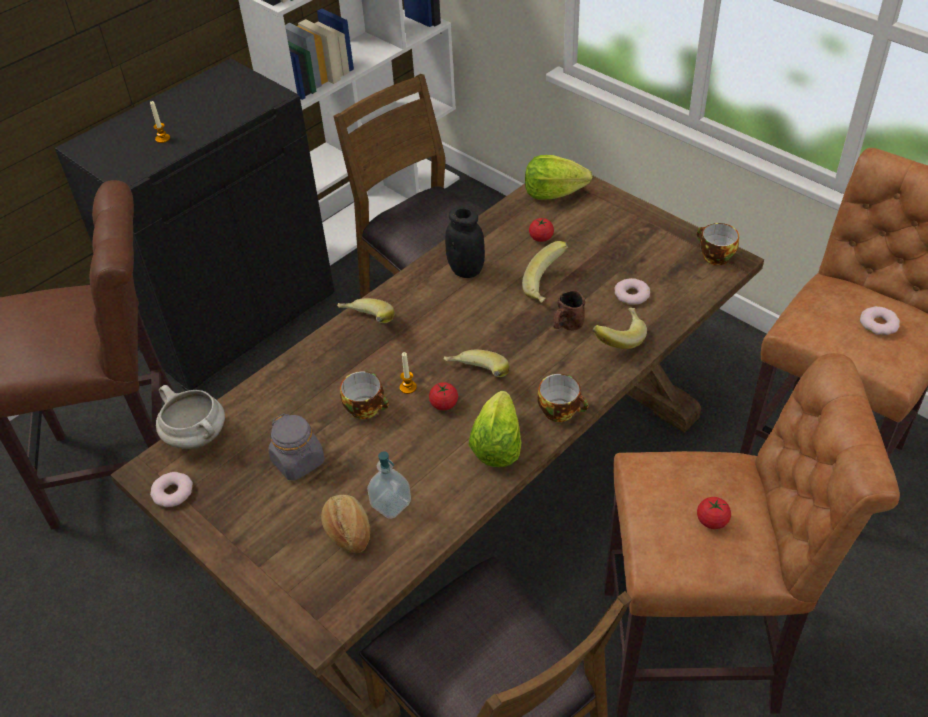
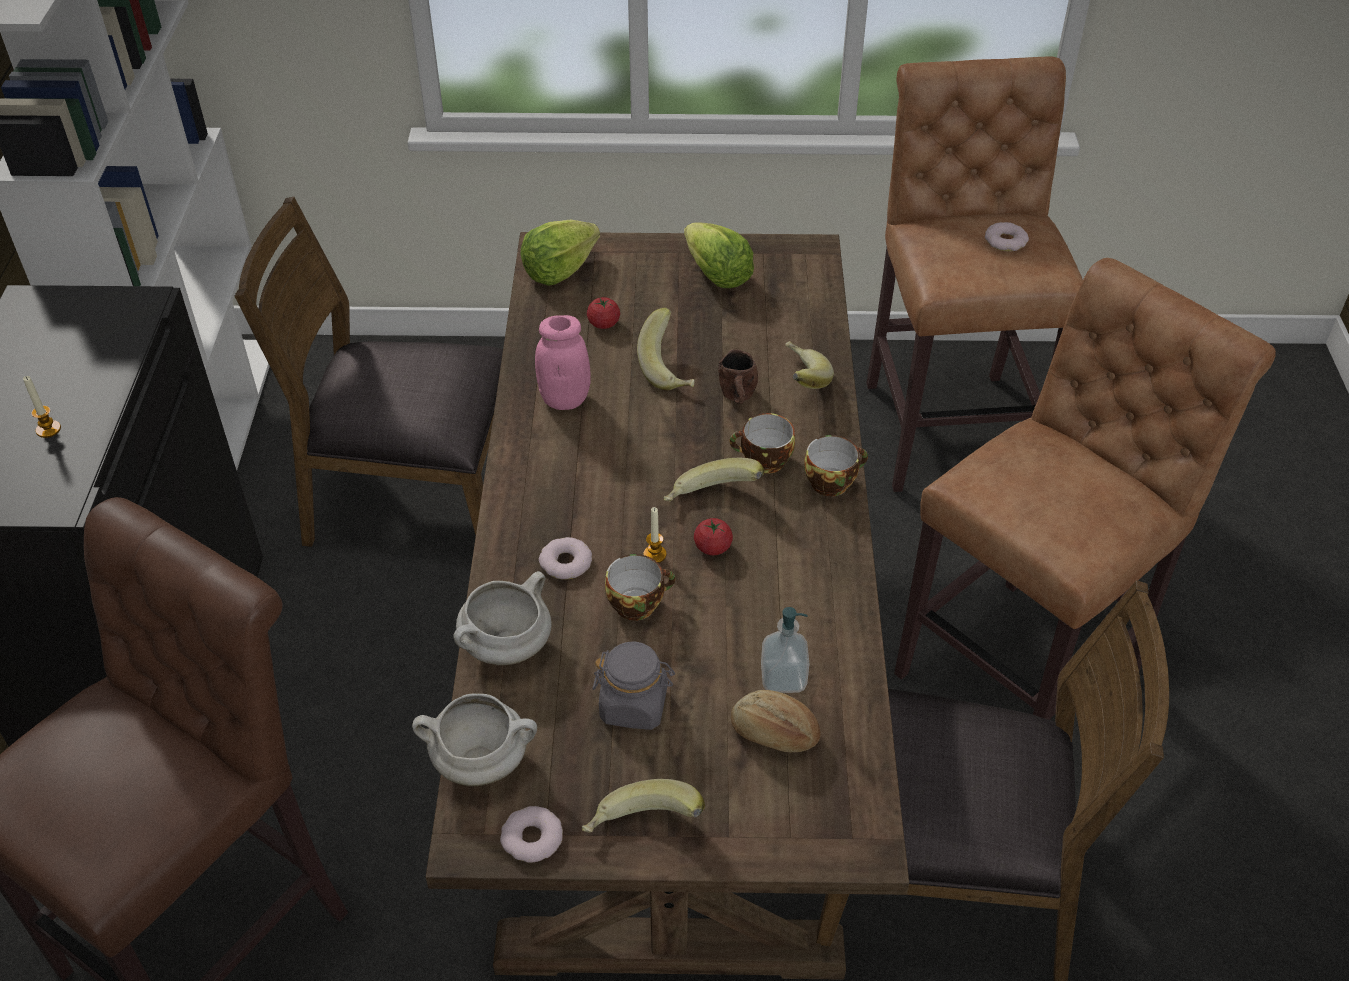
camera: 45 degrees left, 0 degrees up
(276, 386) = (506, 647): none -> white cooking pot
(366, 324) = (525, 519): banana -> banana (642, 830)
(466, 270) = (565, 399): black jar -> pink jar
(497, 445) = (813, 552): lettuce -> lettuce (716, 275)
(631, 295) = (762, 332): donut -> donut (565, 563)
(712, 521) = (1079, 491): tomato -> none
(714, 256) = (793, 255): cup -> cup (763, 461)

